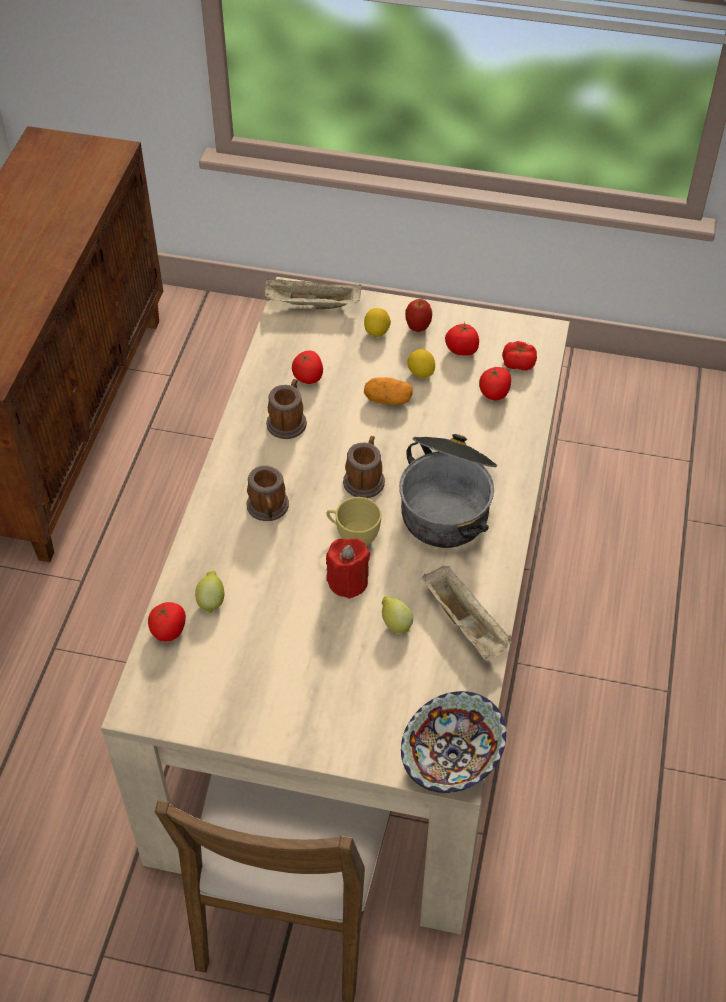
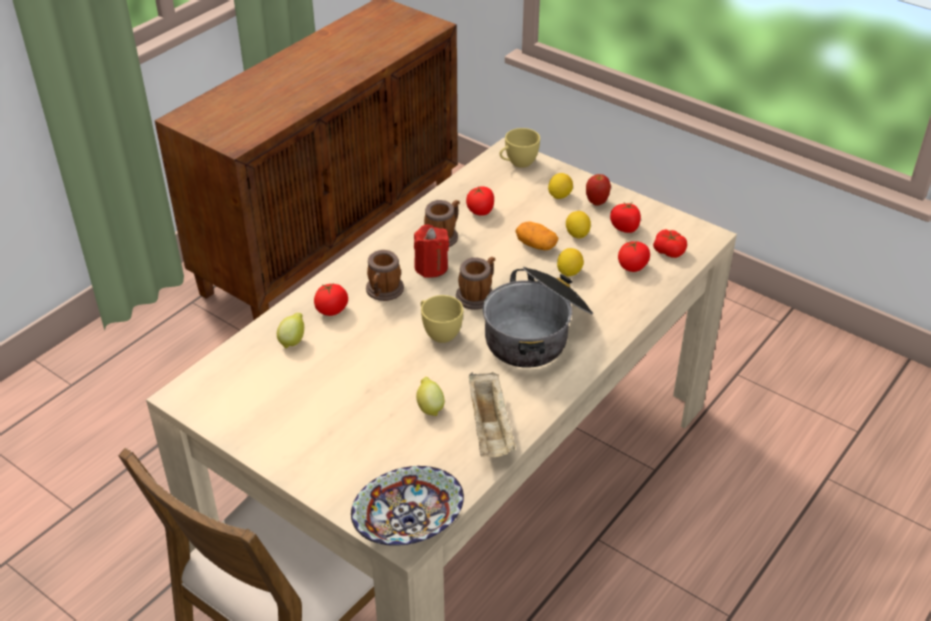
camera: 25 degrees right, 10 degrees down
(169, 630) = (245, 350): tomato -> tomato (332, 310)
(311, 305) = (517, 163): beige tray -> yellow cup
(348, 581) = (411, 363): red candle -> red candle (431, 267)
(438, 420) = (569, 272): none -> lemon

